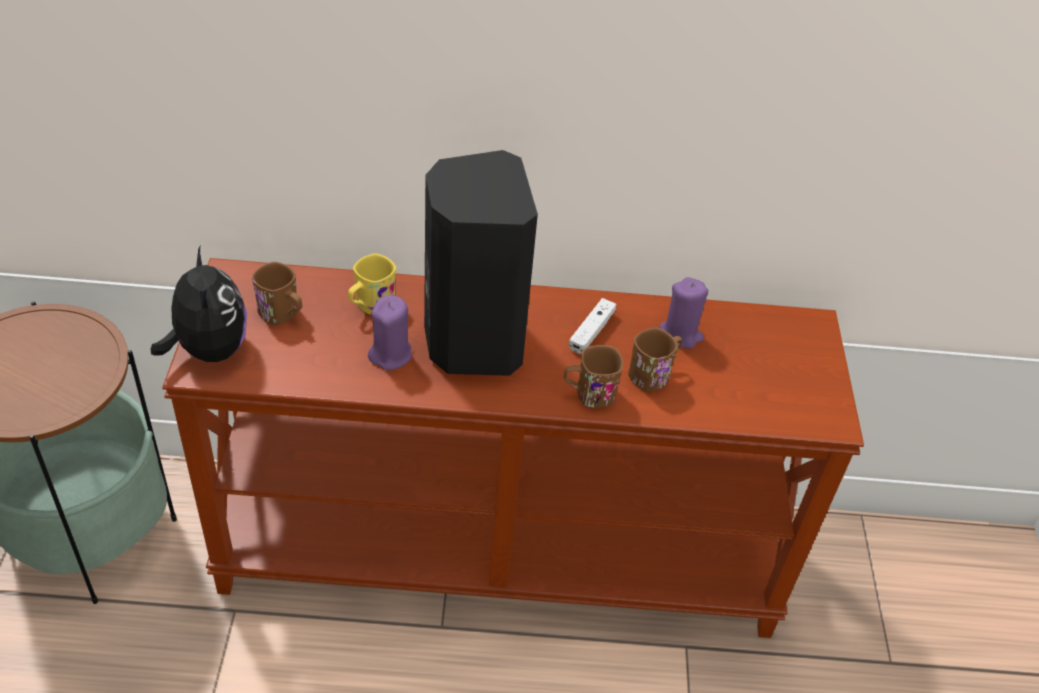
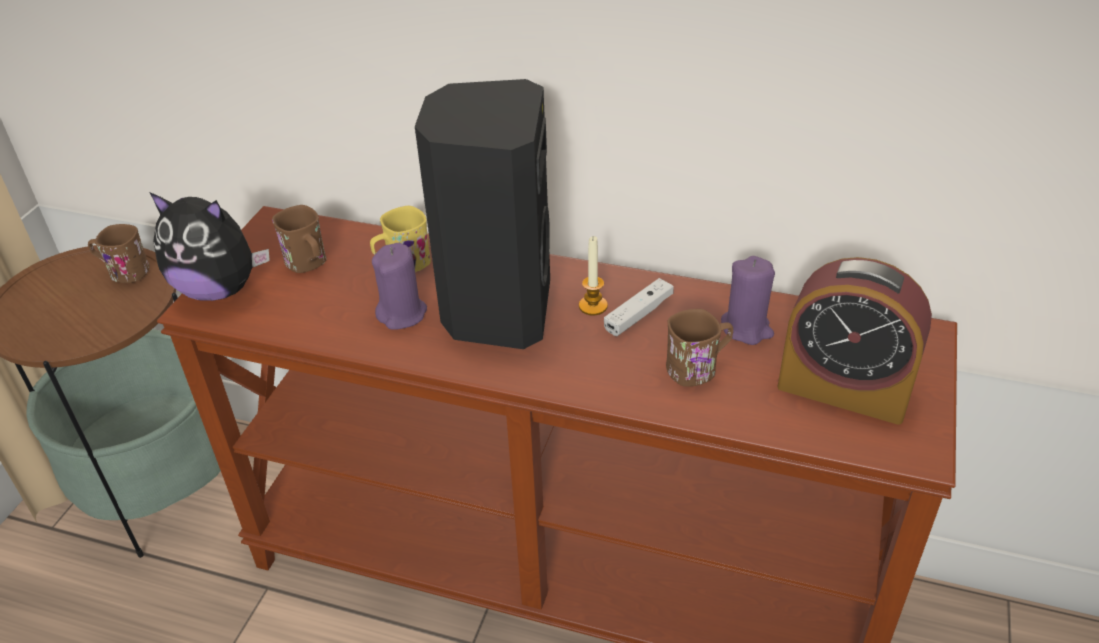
camera: 20 degrees right, 5 degrees down
(209, 349) = (219, 289): plush toy -> plush toy turned 105 degrees clockwise
(551, 328) = (593, 306): none -> candle
(588, 394) = (610, 381): brown mug -> brown mug (124, 272)
(768, 378) = (843, 389): none -> alarm clock

